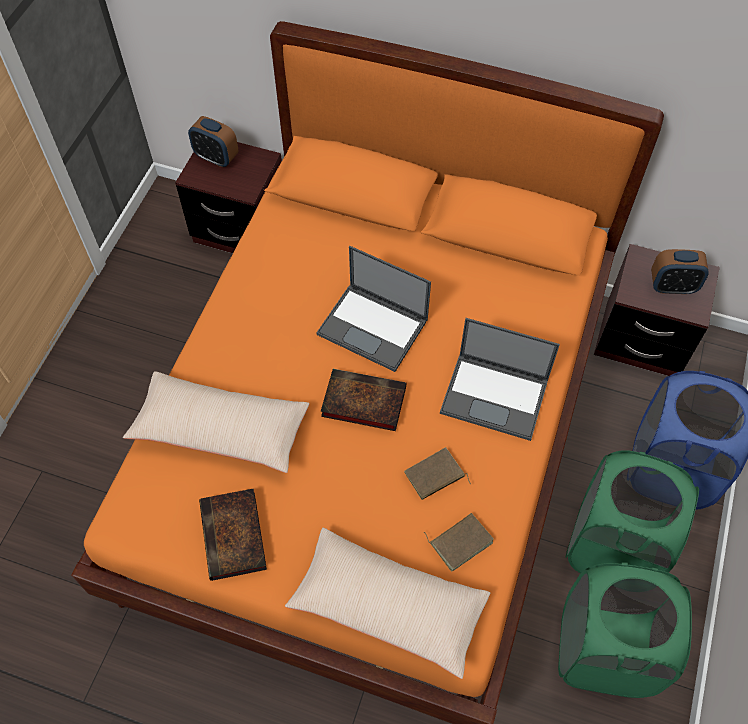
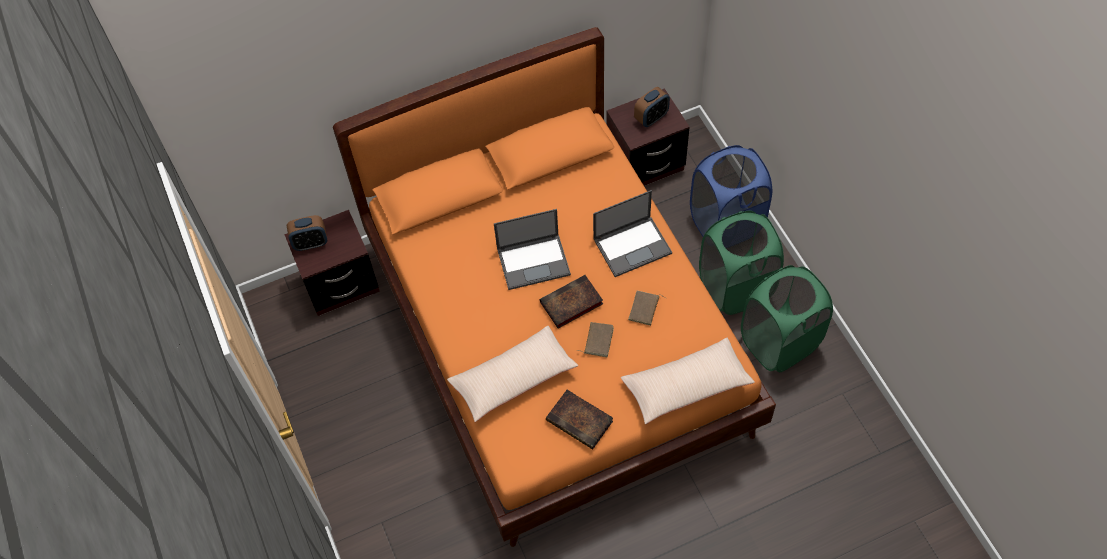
camera: 40 degrees left, 0 degrees up
(460, 541) = (688, 329): brown book -> brown book (597, 340)

